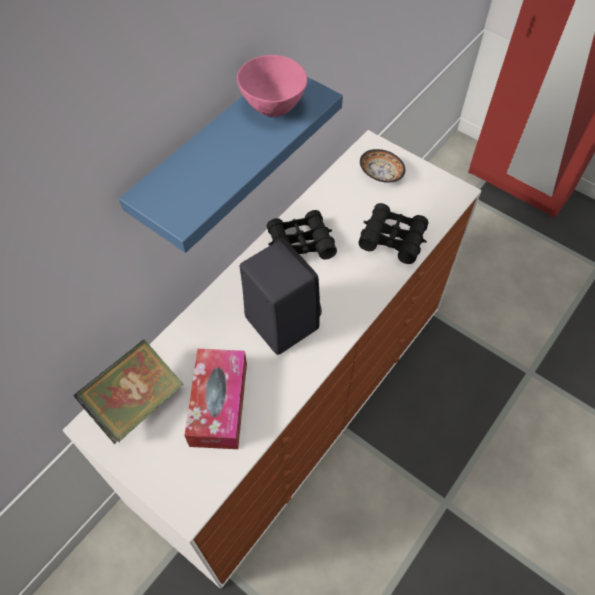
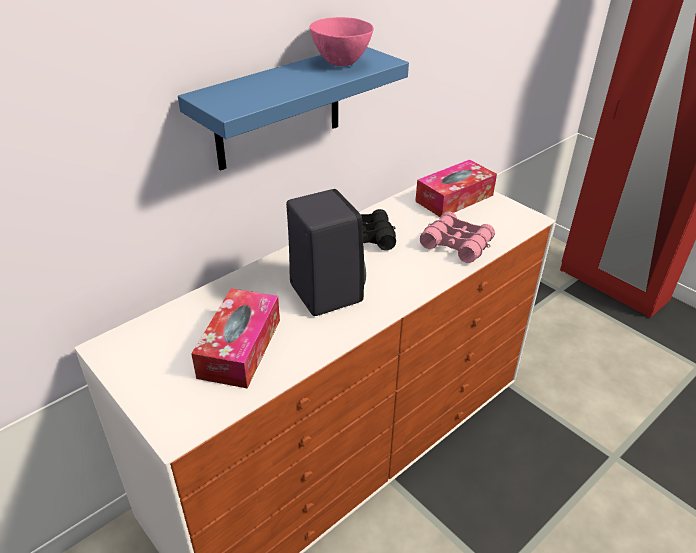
camera: 10 degrees right, 20 degrees down
(136, 402) = (157, 334): book -> none
(380, 173) = (454, 198): bowl -> tissue box
(392, 238) = (456, 244): black binoculars -> pink binoculars

